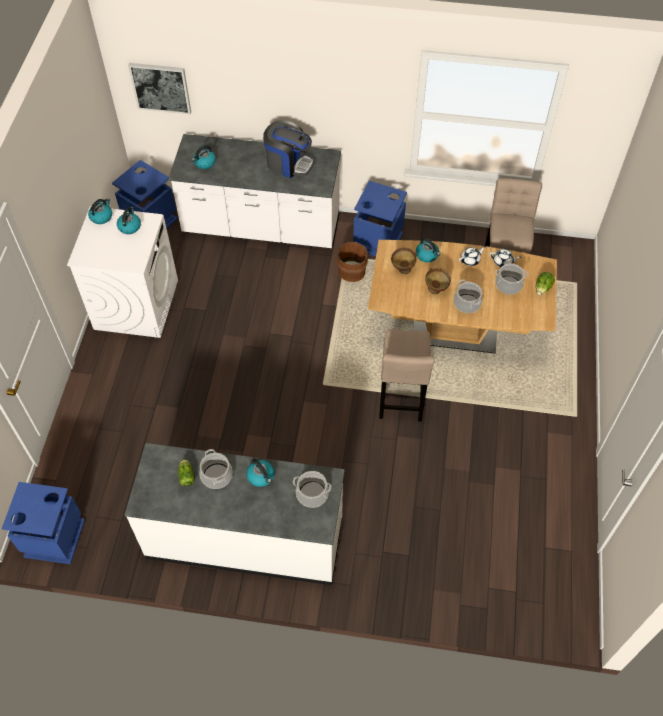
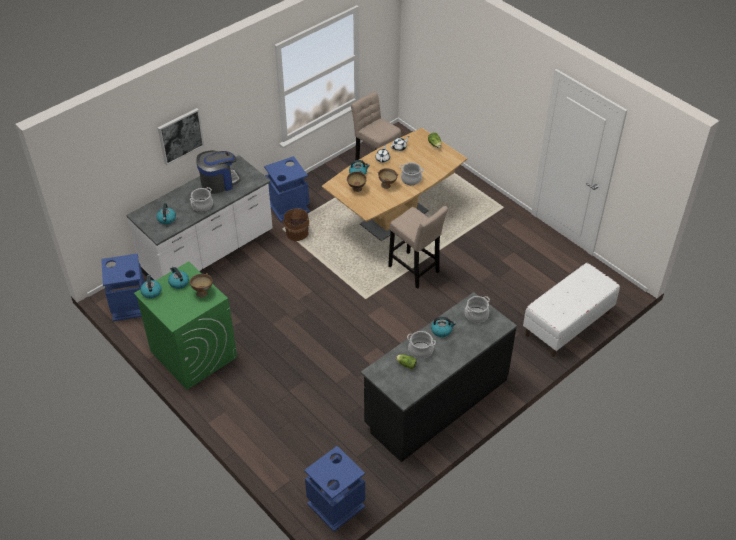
camera: 50 degrees left, 10 degrees down
(134, 251) = (203, 292): none -> brown bowl
(136, 304) = (193, 354): white washing machine -> green washing machine
(161, 87) = (103, 184): picture -> picture (180, 136)
(245, 538) = (435, 402): white counter -> black counter
(467, 594) = (567, 324): none -> white bench
(508, 285) = (417, 156): cooking pot -> cooking pot (202, 206)

